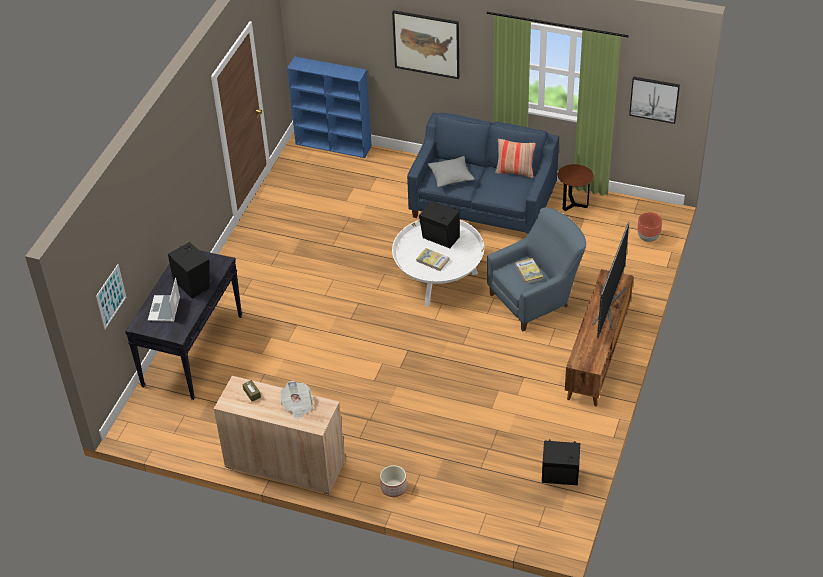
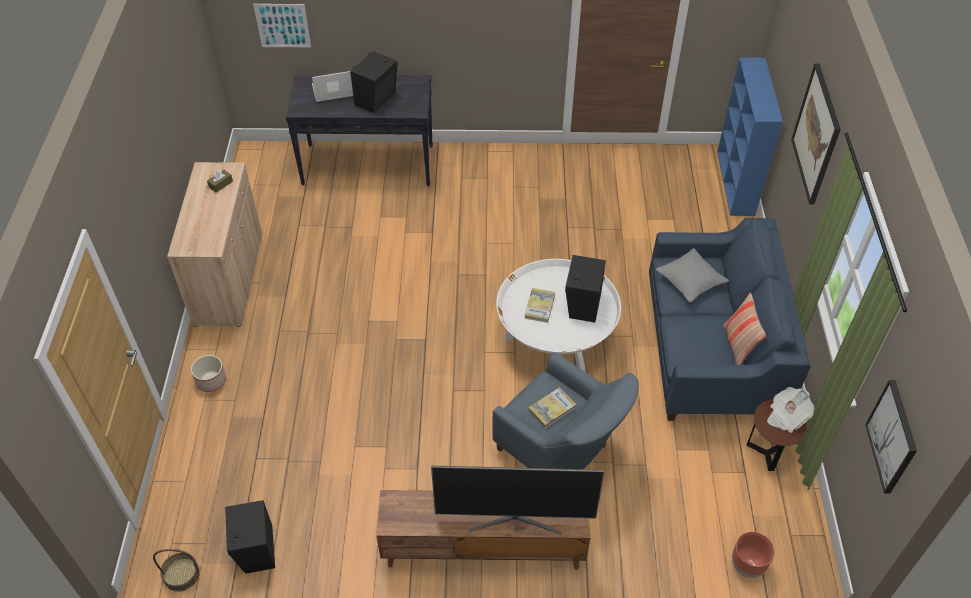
camera: 70 degrees right, 5 degrees up
(297, 406) = (208, 224): newspaper -> newspaper (786, 416)
(566, 522) = (181, 574): none -> basket

